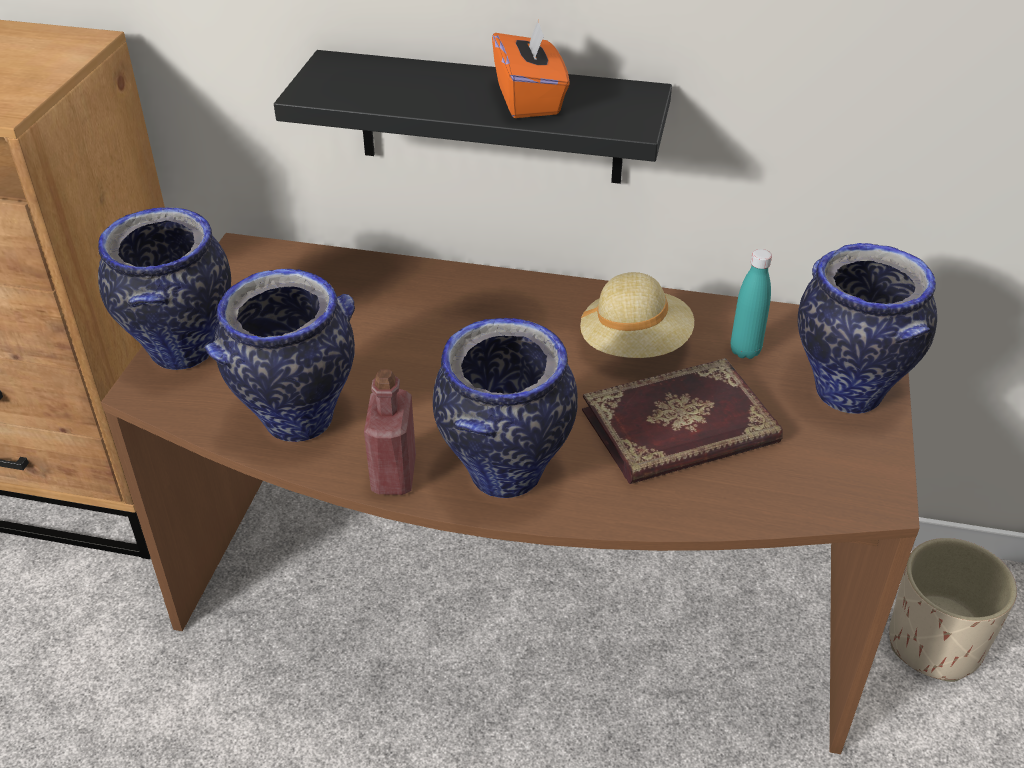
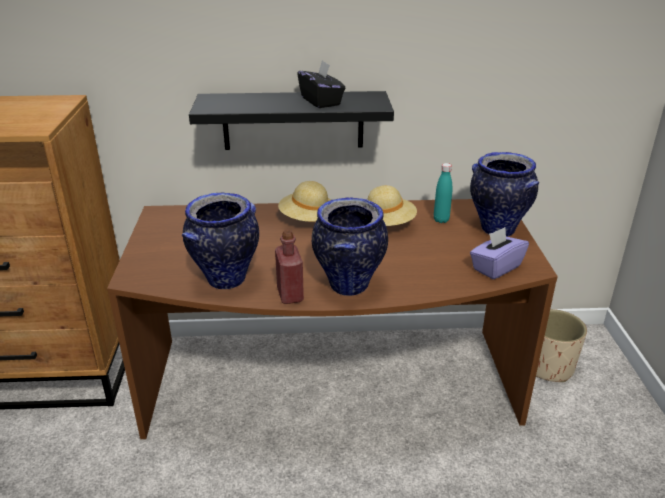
camera: 15 degrees left, 10 degrees down
(183, 353) = (145, 260): vase -> none
(494, 309) = (307, 219): none -> beige hat
(530, 99) = (321, 101): orange tissue box -> black tissue box
(680, 429) = (426, 254): book -> none
(803, 484) = (496, 267): none -> purple tissue box

